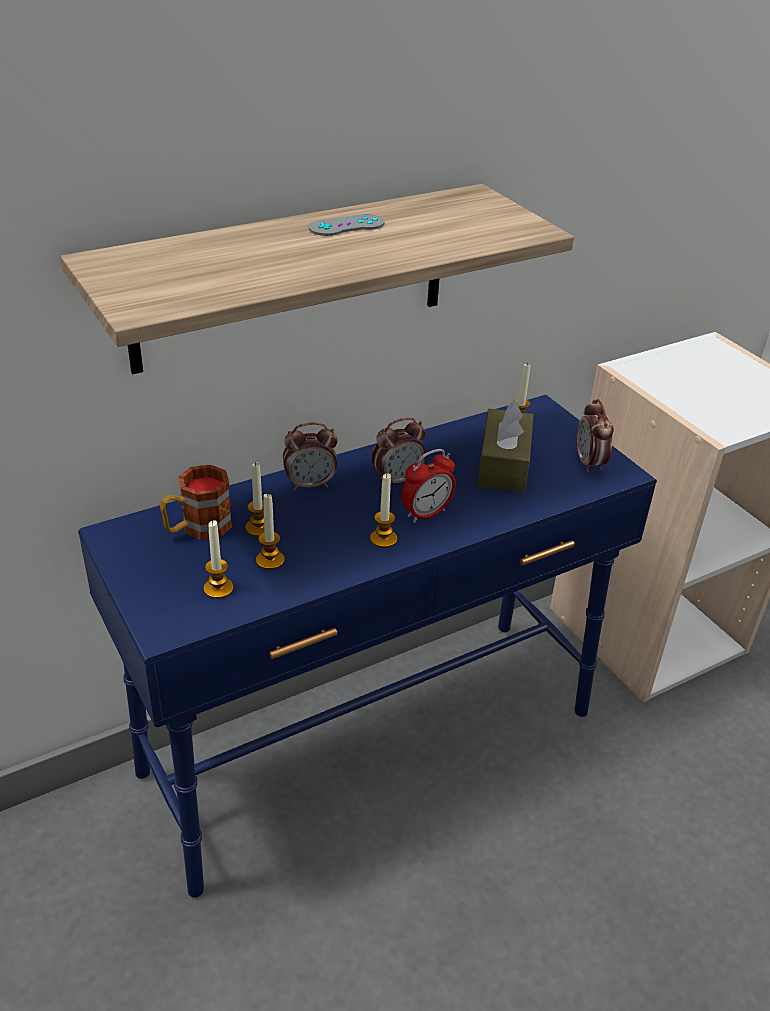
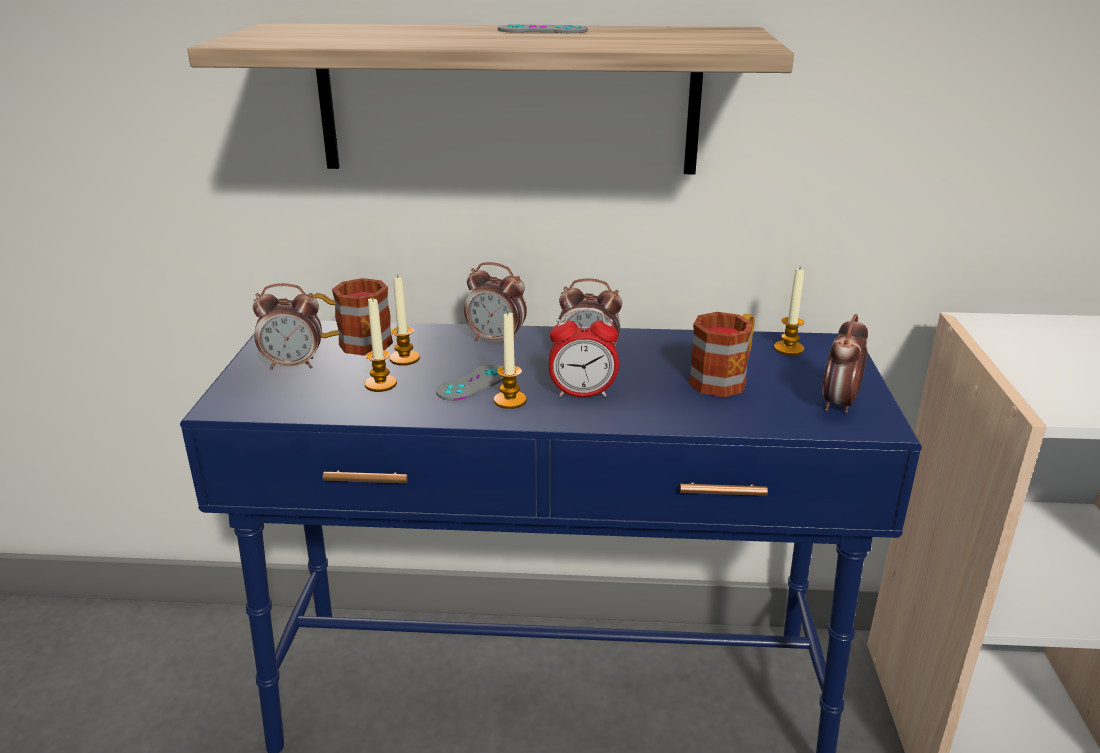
camera: 35 degrees right, 10 degrees down
(173, 568) = (293, 365): none -> alarm clock
(218, 589) = (308, 390): candle -> none
(339, 533) = (473, 383): none -> grey game controller
(503, 465) = (724, 378): brown tissue box -> mug

